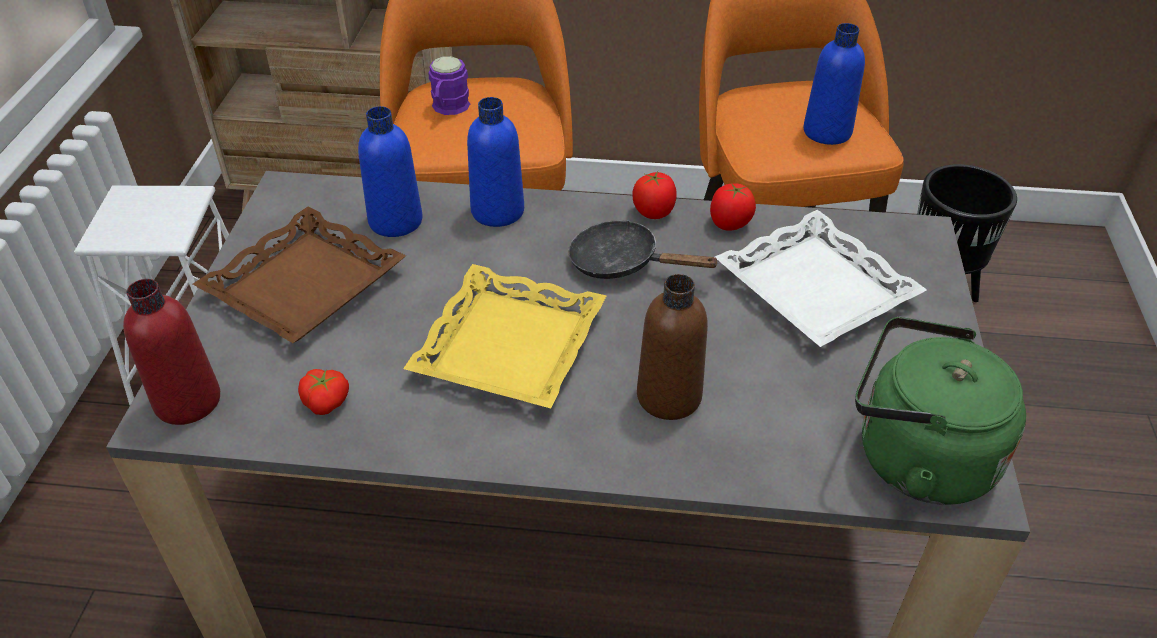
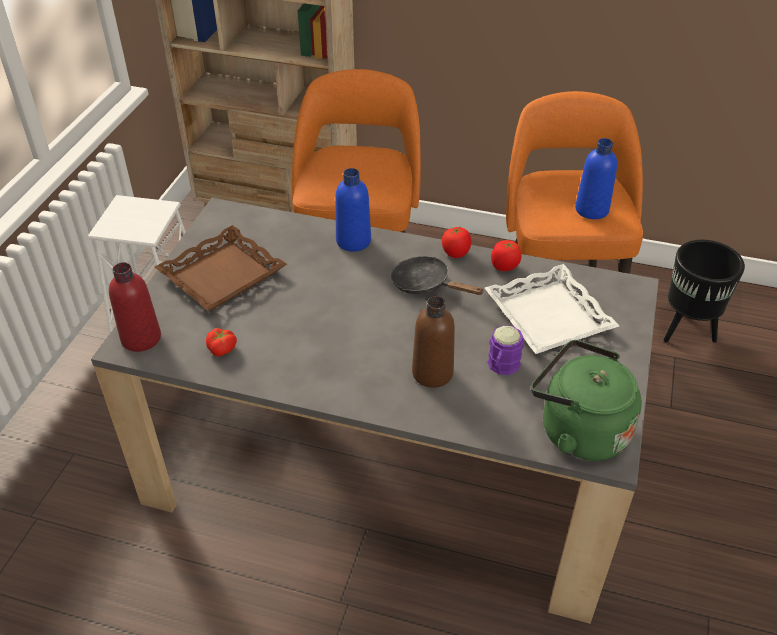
camera: 10 degrees right, 0 degrees up
(395, 221) = (287, 240): blue bottle -> none
(448, 108) = (337, 167): purple mug -> purple mug (501, 367)
(511, 347) = (341, 329): yellow tray -> none

